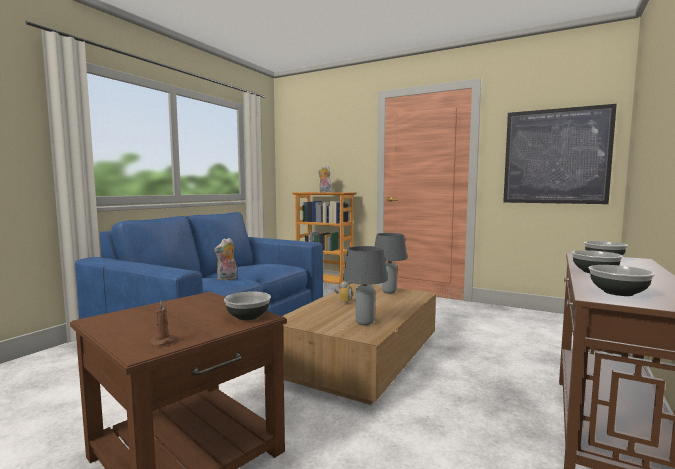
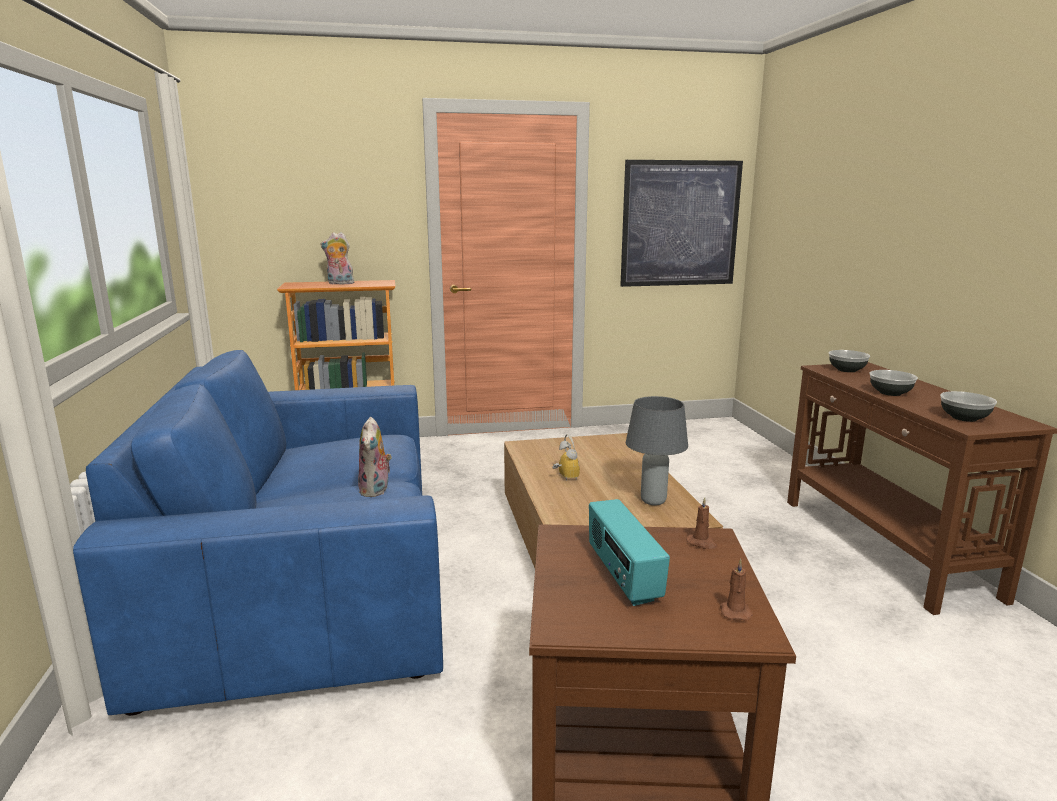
camera: 40 degrees left, 10 degrees up
(172, 315) = (622, 576): none -> radio
(247, 317) = (702, 543): bowl -> brown candle
(389, 292) = (580, 445): grey table lamp -> none

